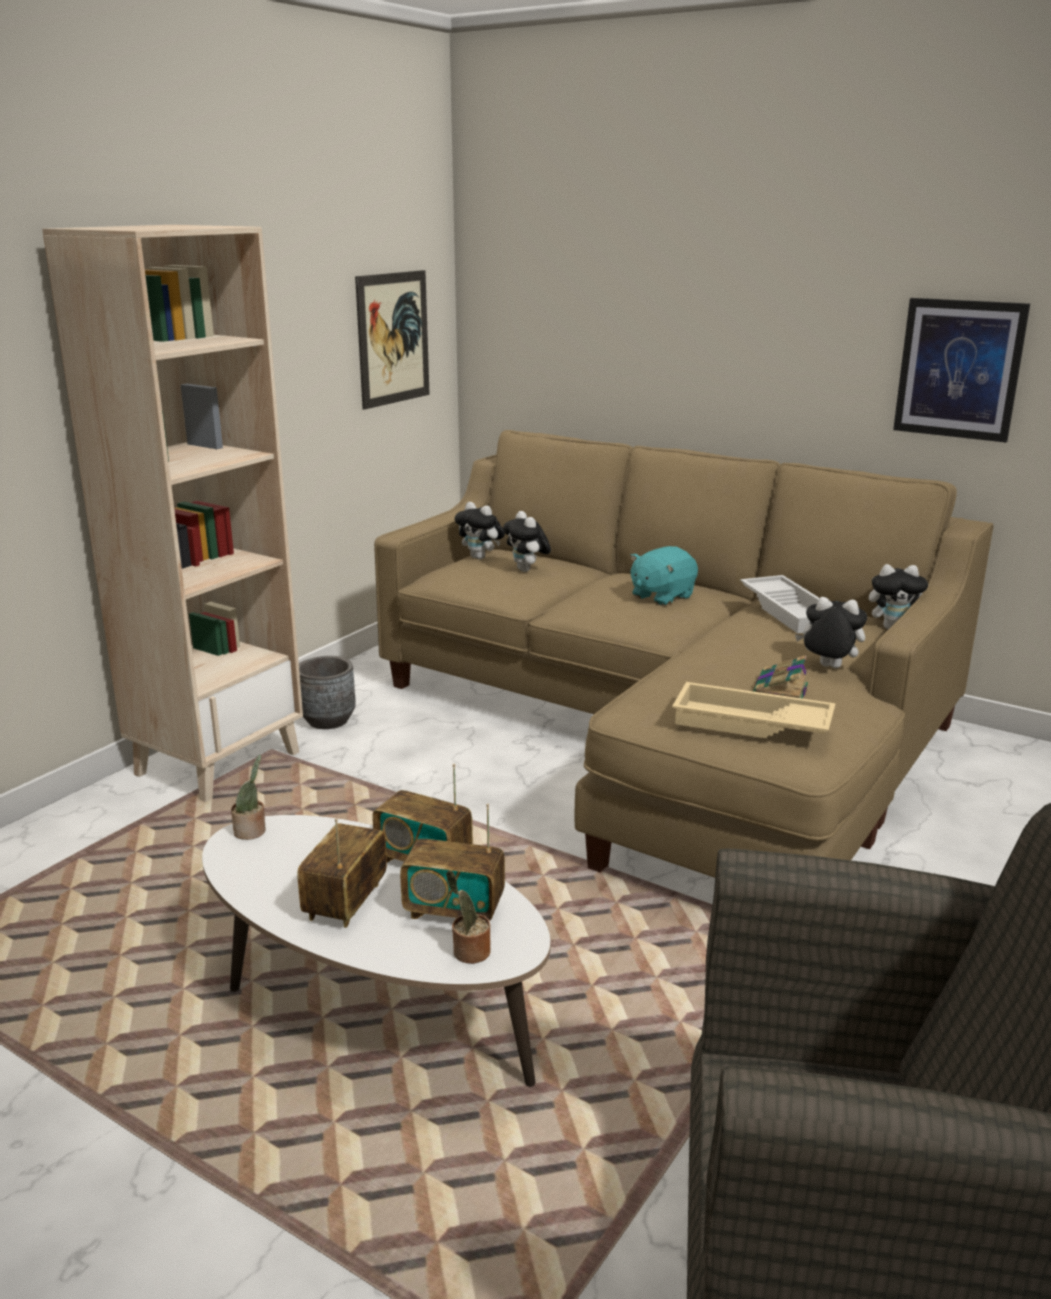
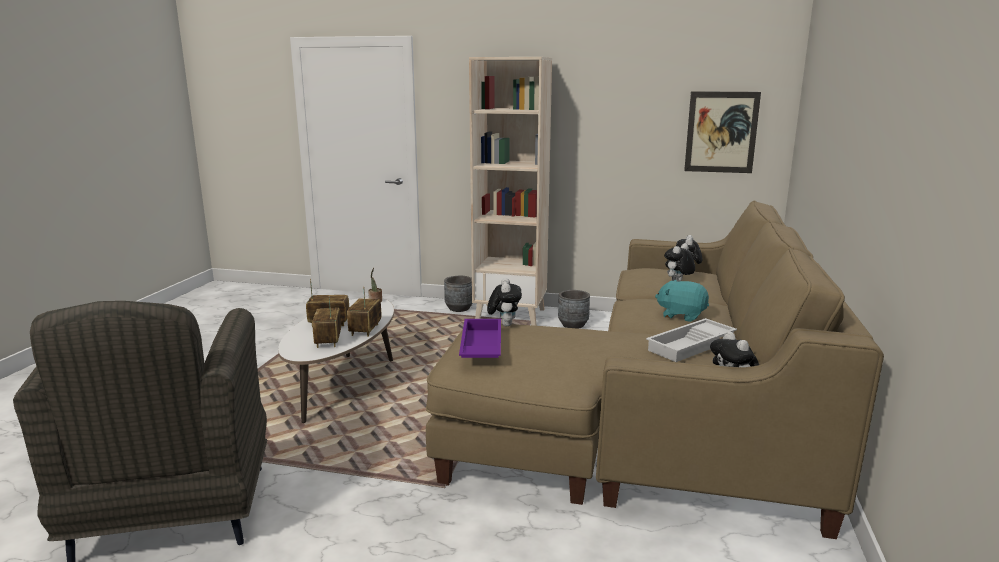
camera: 70 degrees right, 5 degrees down
(113, 808) = (459, 308): none -> grey planter
(469, 952) = (299, 347): potted plant -> none
(750, 724) = (480, 347): beige tray -> purple tray
(780, 692) = (535, 351): book -> none
(827, 668) = (603, 366): plush toy -> plush toy (504, 324)
(959, 369) = (906, 190): picture -> none

